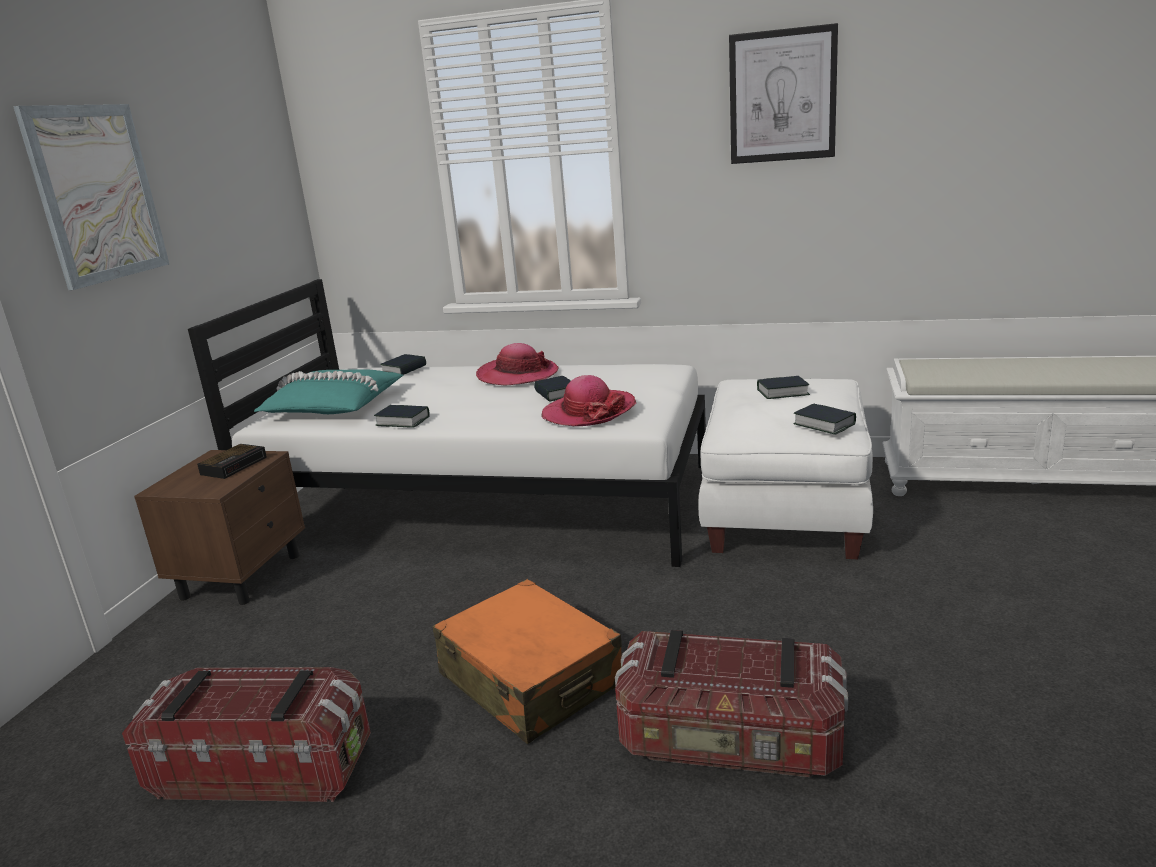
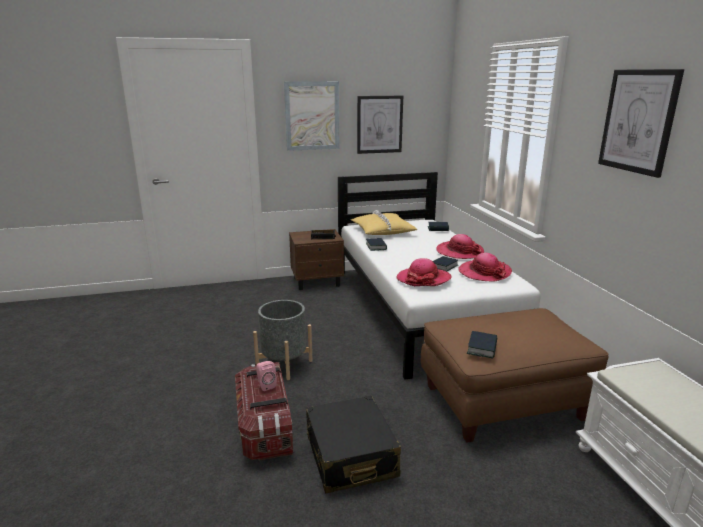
camera: 60 degrees right, 0 degrees up
(215, 199) = (379, 124): none -> picture
(264, 767) = (213, 329): storage box -> none
(333, 406) = (382, 231): turquoise pillow -> yellow pillow
(530, 680) = (284, 364): orange suitcase -> grey planter
(610, 376) = (484, 272): none -> hat
(712, 660) = (265, 385): none -> pink speaker
(782, 392) = (525, 326): book -> none
(783, 511) = (503, 401): white ottoman -> brown ottoman
(851, 661) = (350, 456): none -> black suitcase

